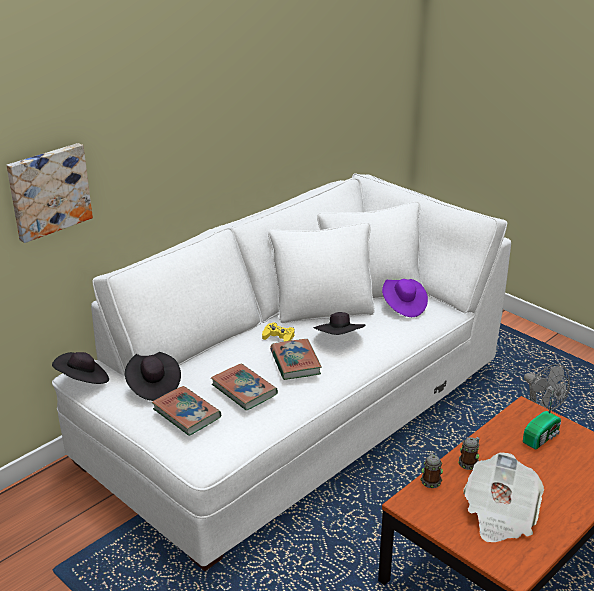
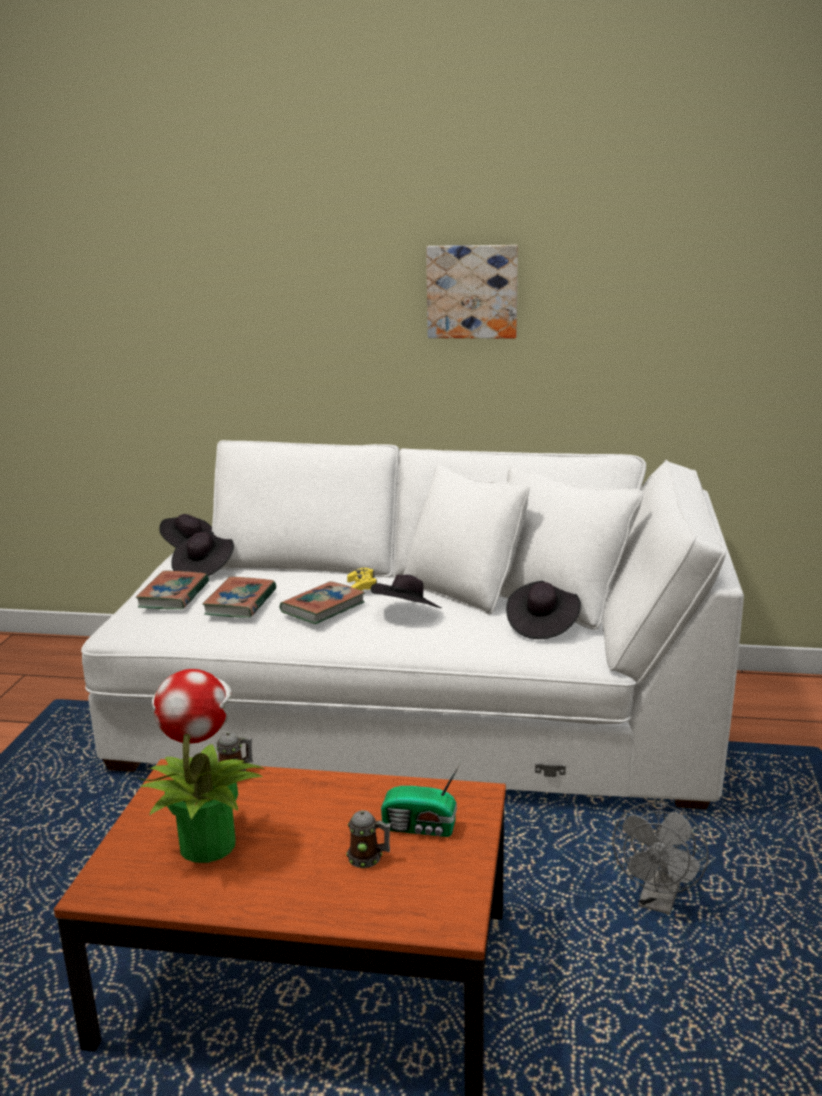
camera: 55 degrees right, 10 degrees down
(48, 191) = (207, 338): picture -> picture (472, 291)
(403, 306) = (542, 625): purple hat -> black hat
(469, 462) = (300, 789): mug -> mug (369, 858)
(500, 515) = (207, 843): newspaper -> potted plant

